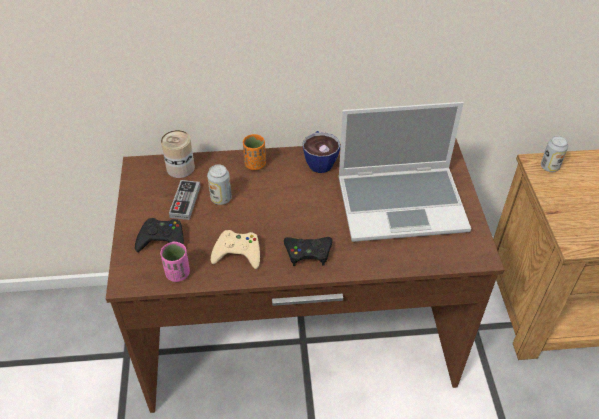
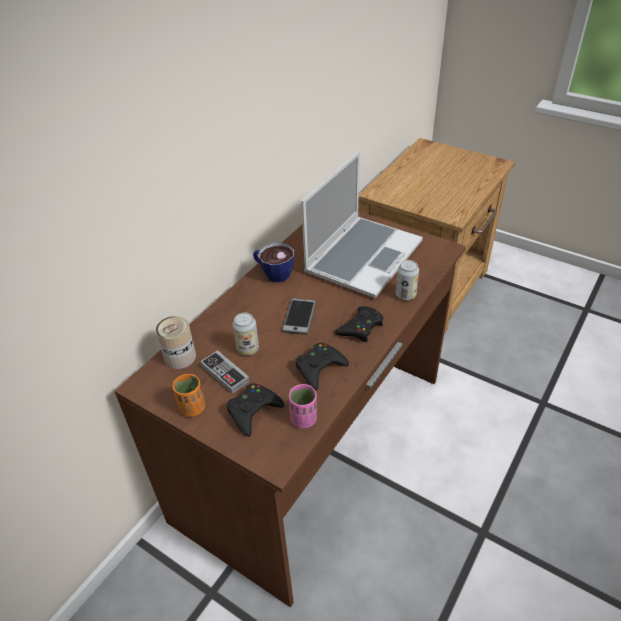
camera: 50 degrees left, 5 degrees down
(237, 253) = (319, 368): beige game controller -> black game controller
(255, 164) = (233, 309): orange cup -> orange cup (192, 408)
(284, 207) = (299, 317): none -> phone
(549, 167) = (382, 190): can -> can (405, 295)

